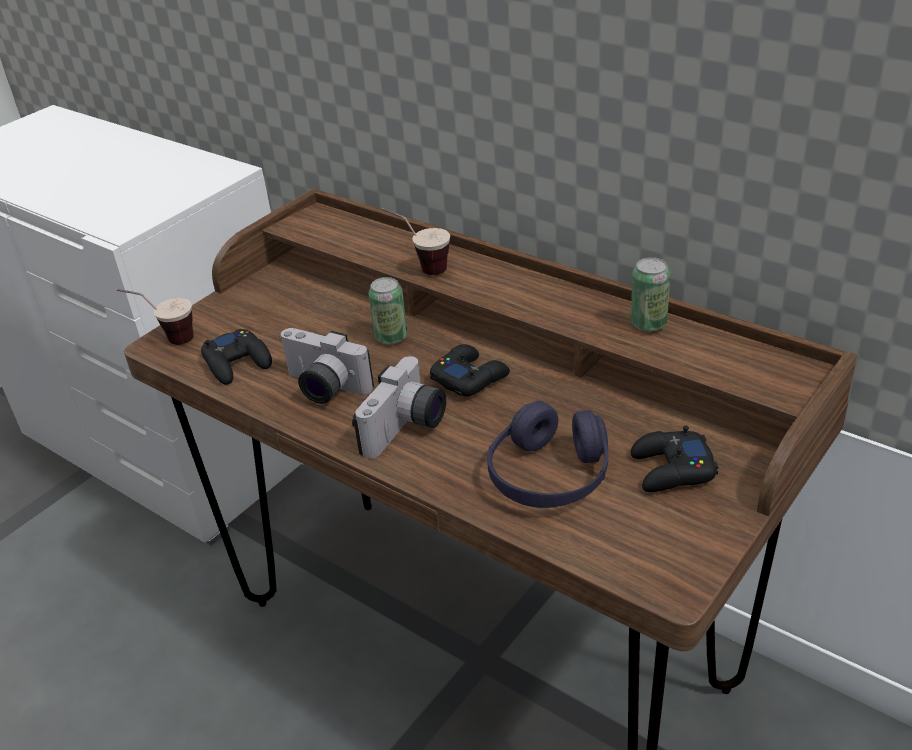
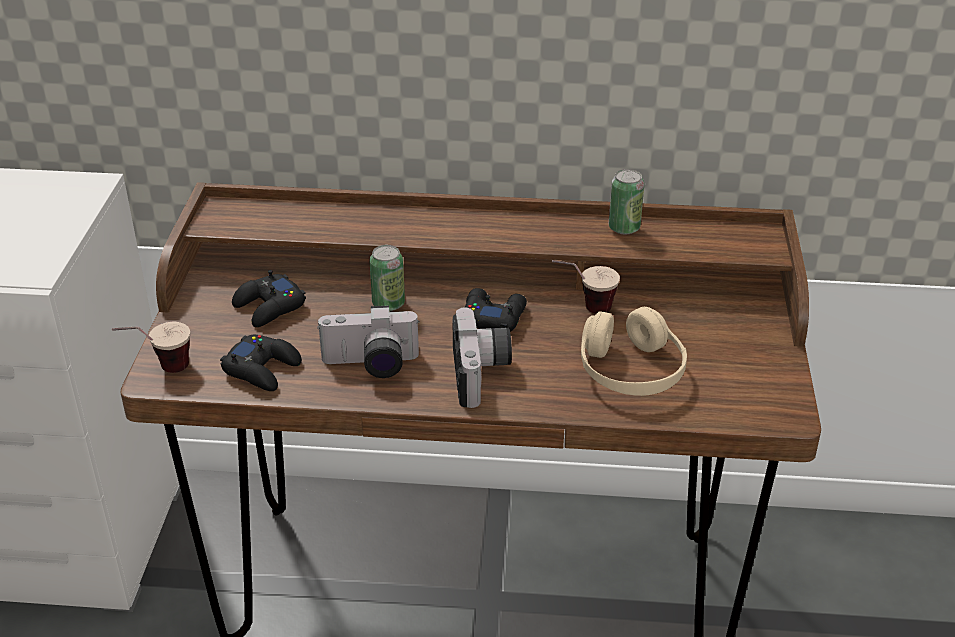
camera: 35 degrees left, 0 degrees up
(420, 267) = (385, 231): cup -> cup (583, 309)
(549, 475) = (631, 370): purple headphones -> beige headphones
(671, 470) = (714, 336): black game controller -> black game controller (269, 307)

